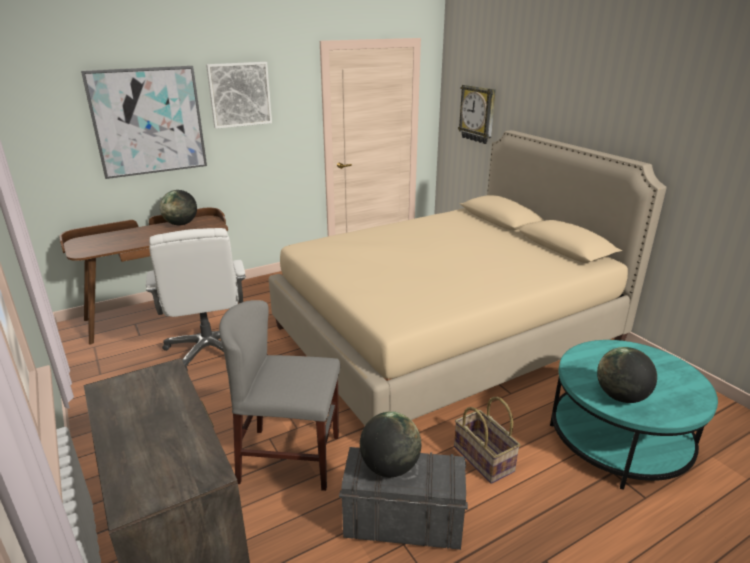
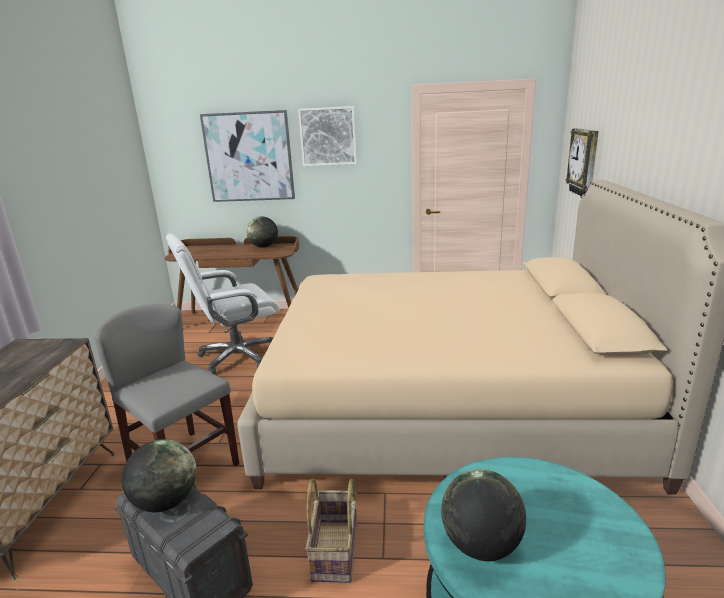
camera: 35 degrees right, 5 degrees down
(209, 349) = (237, 356): white office chair -> white office chair turned 45 degrees clockwise

